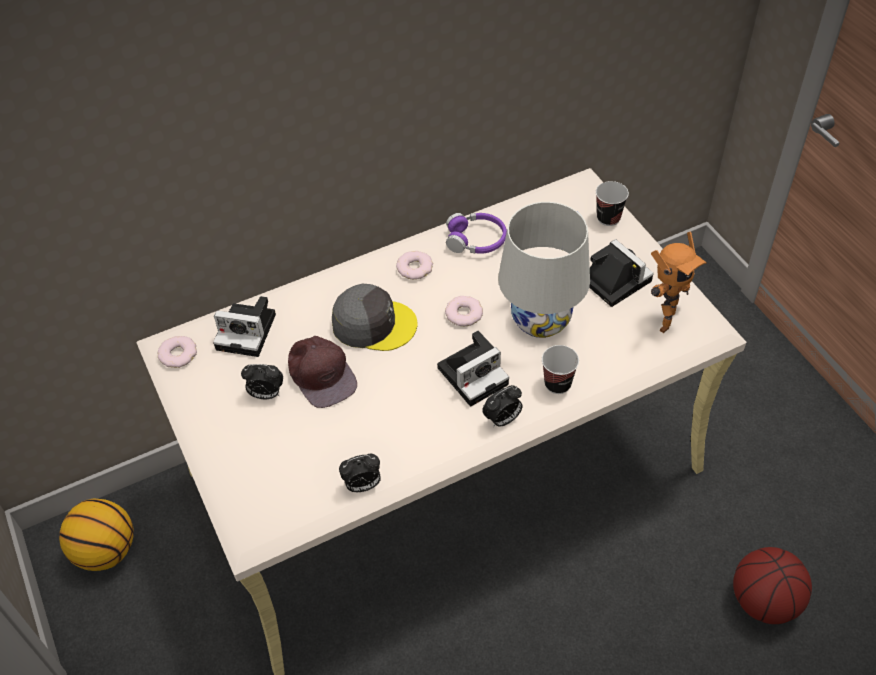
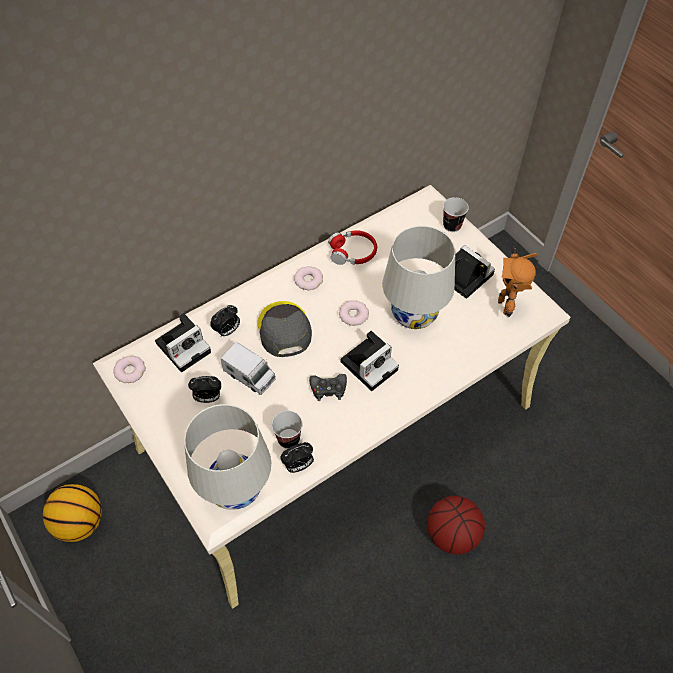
camera: 10 degrees left, 5 degrees up
(249, 331) = (184, 346): camera -> camera turned 45 degrees counterclockwise
(280, 504) = (235, 489): none -> white table lamp
(321, 373) = (249, 375): brown cap -> toy truck
(373, 324) = (284, 330): grey cap -> grey cap turned 105 degrees counterclockwise
(416, 398) = (328, 389): none -> black game controller
(476, 240) = (353, 252): purple headphones -> red headphones
(502, 420) = (398, 399): alarm clock -> alarm clock (227, 331)
(557, 384) = (435, 365): cup -> cup (288, 439)
(662, 320) = (506, 306): toy robot -> toy robot turned 150 degrees clockwise
(764, 600) = (587, 501): basketball -> basketball (452, 534)

